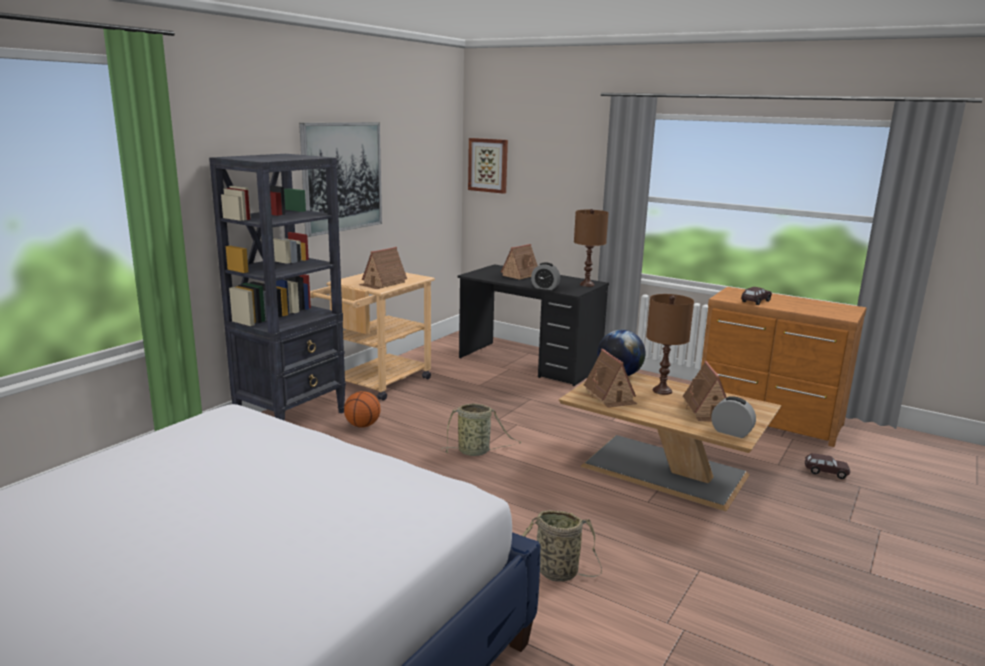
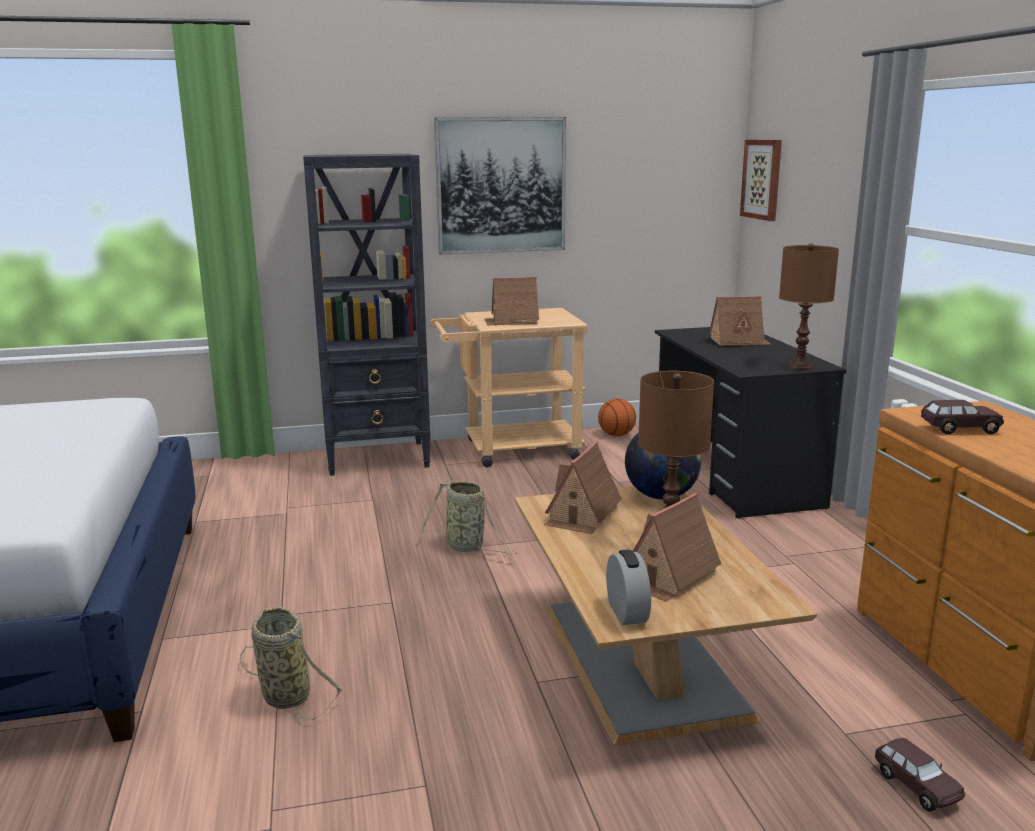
camera: 45 degrees right, 0 degrees up
(362, 425) = (419, 484): basketball -> basketball (616, 435)
(545, 288) = (724, 360): alarm clock -> none

